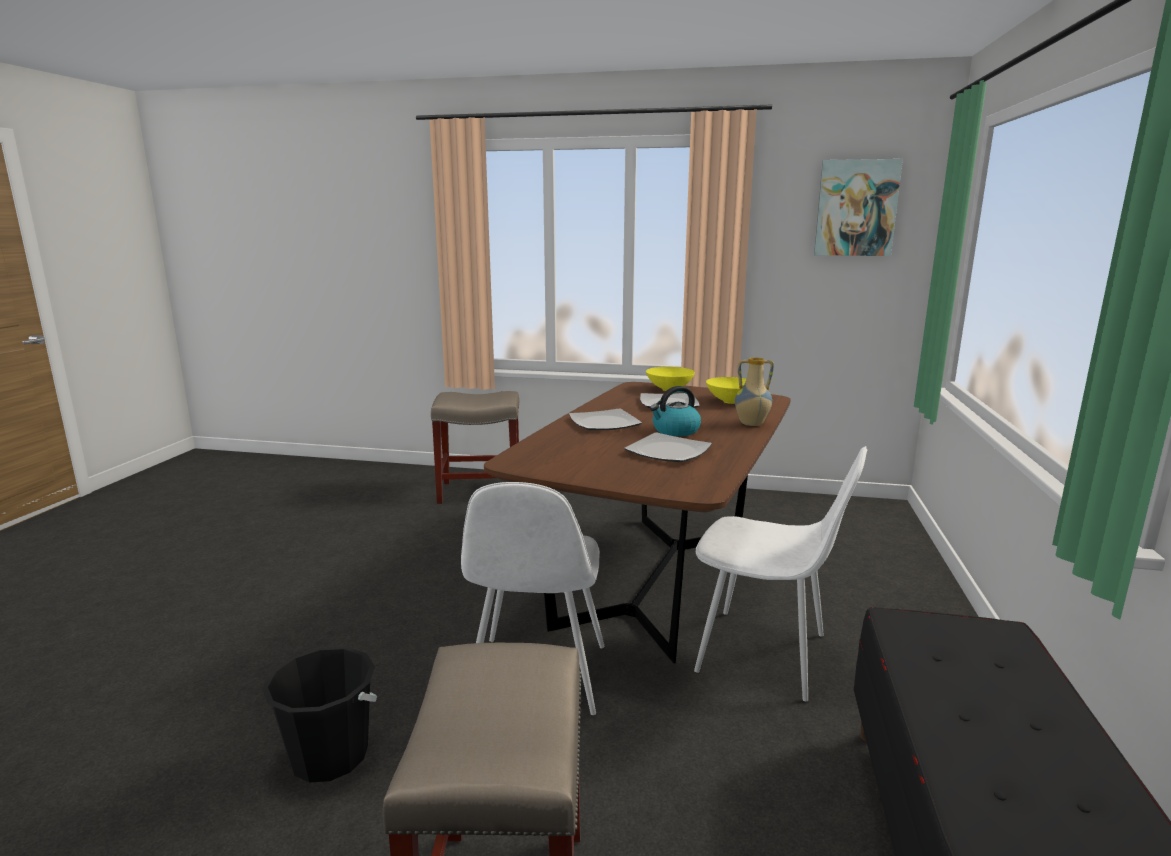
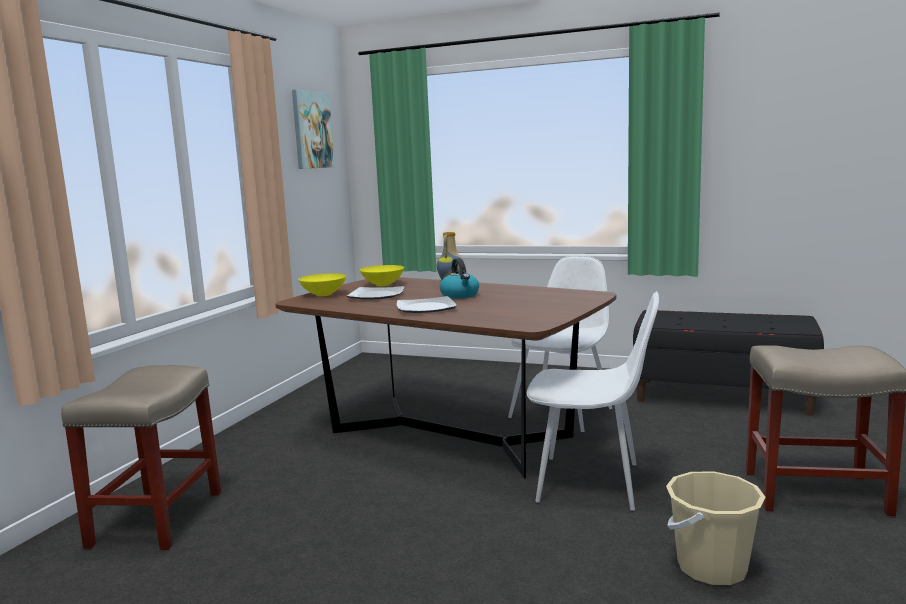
camera: 80 degrees left, 5 degrees down
(330, 756) = (711, 567): black bucket -> beige bucket
(667, 451) = (512, 297): plate -> none

